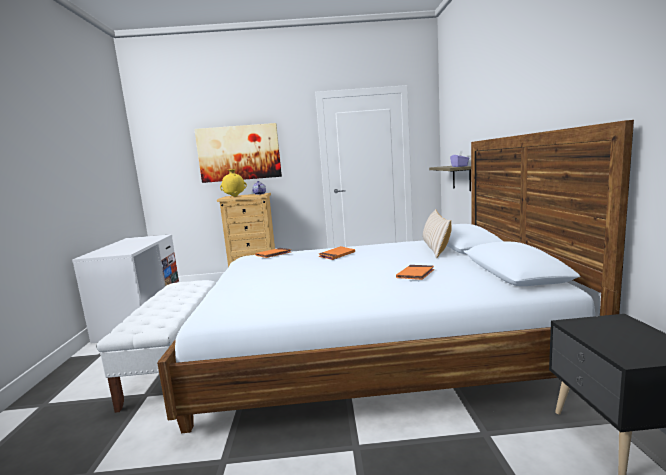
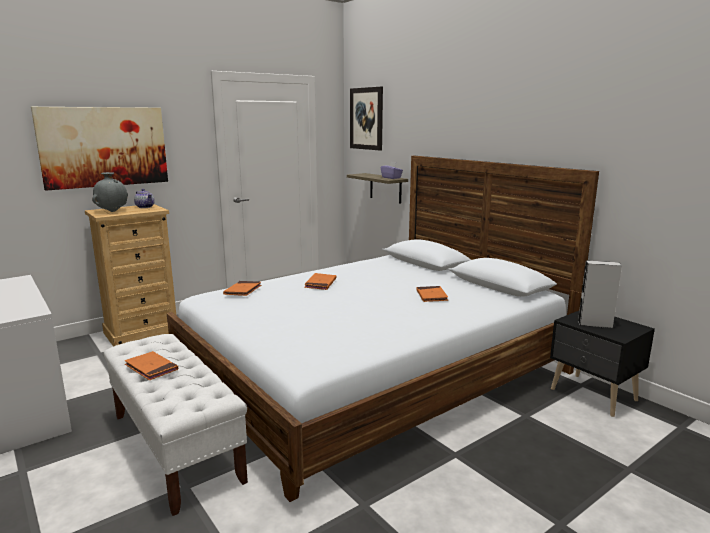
camera: 35 degrees left, 5 degrees up
(161, 299) = (151, 368): none -> orange book
(235, 196) = (112, 211): yellow vase -> grey vase
(435, 248) = (405, 267): beige pillow -> none
(450, 115) = (366, 118): none -> picture
(608, 335) = (595, 324): none -> grey speaker

